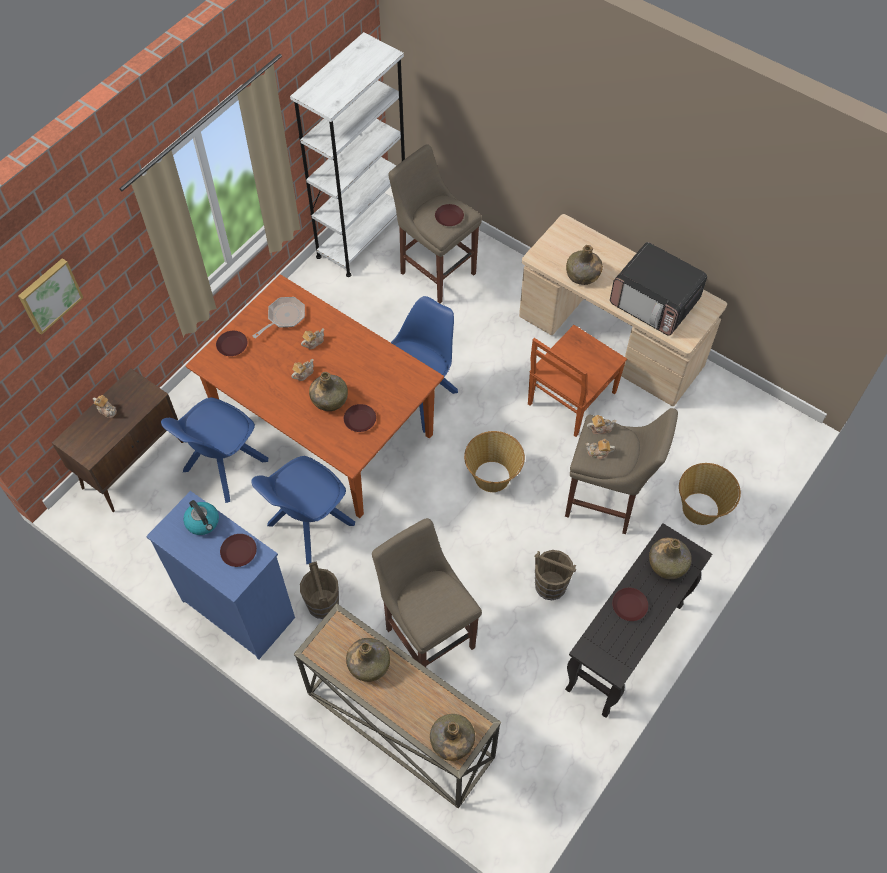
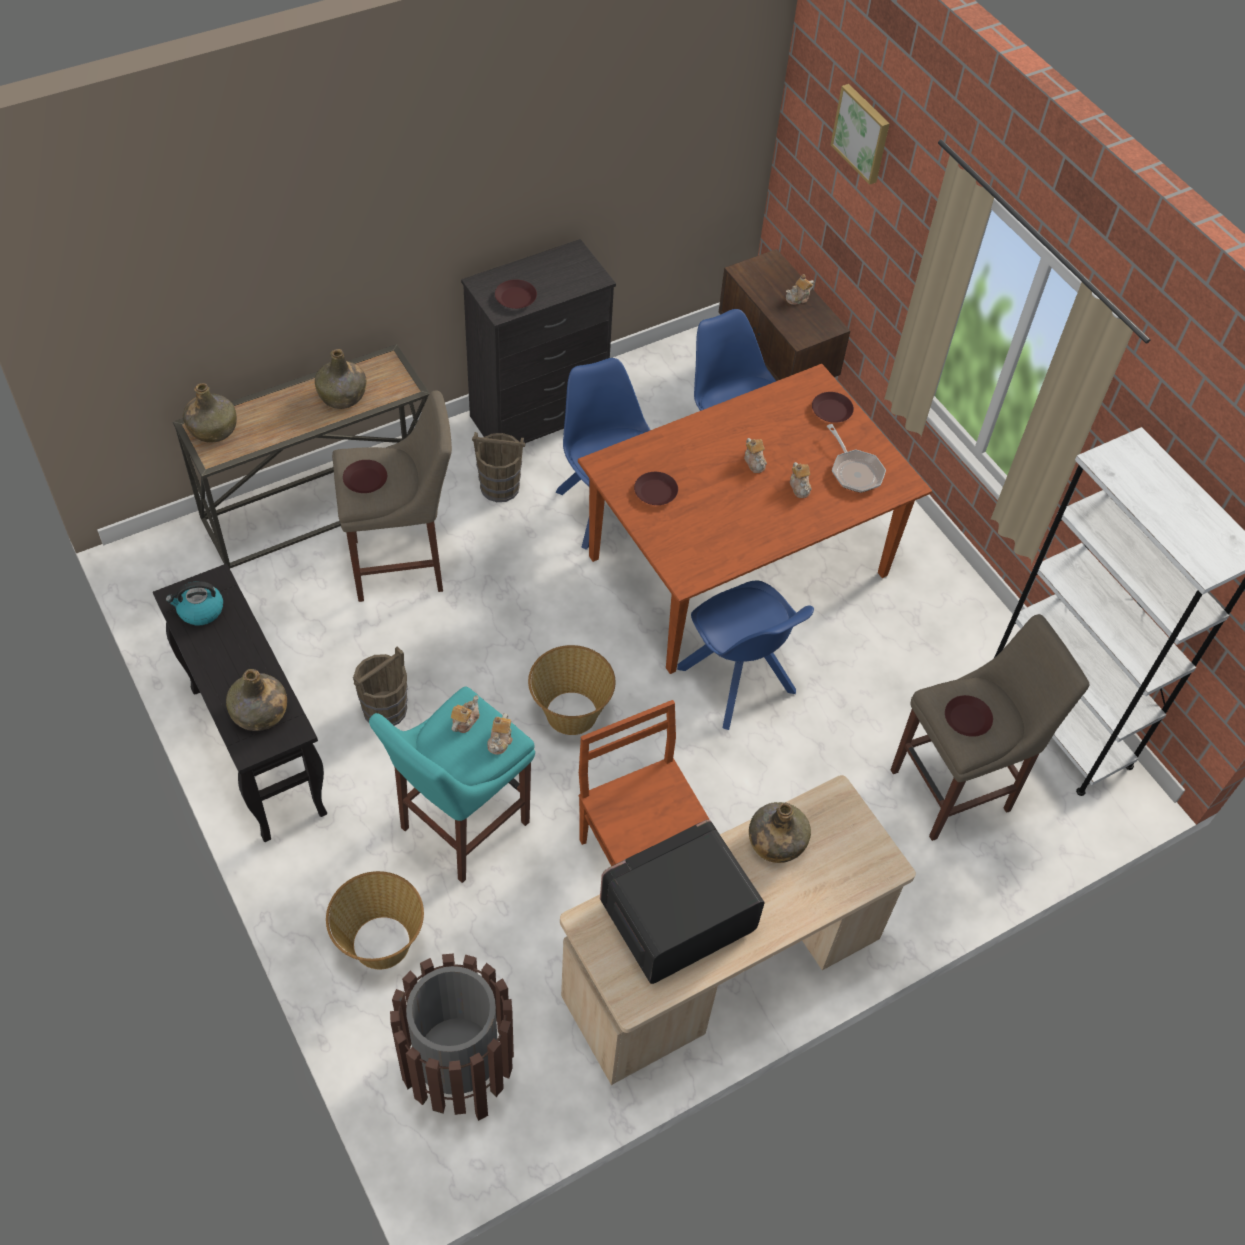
camera: 110 degrees right, 5 degrees down
(203, 522) = (569, 282): kettle -> kettle (200, 610)
(238, 608) = (539, 417): blue dresser -> black dresser
(329, 399) = (702, 474): green bottle -> none
(606, 502) = (459, 828): beige stool -> turquoise stool
(629, 606) = (237, 647): brown plate -> brown plate (365, 480)
(741, 438) = (457, 1069): none -> brown trash can

